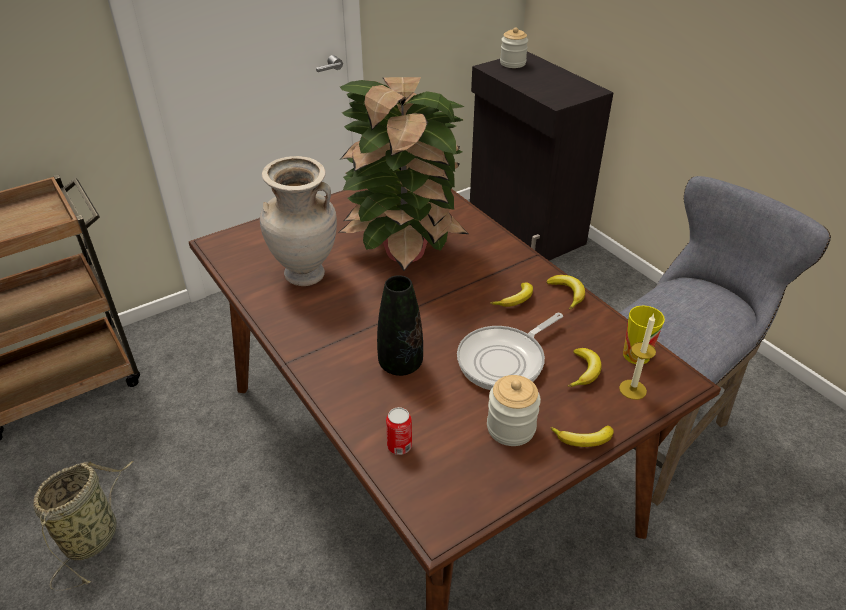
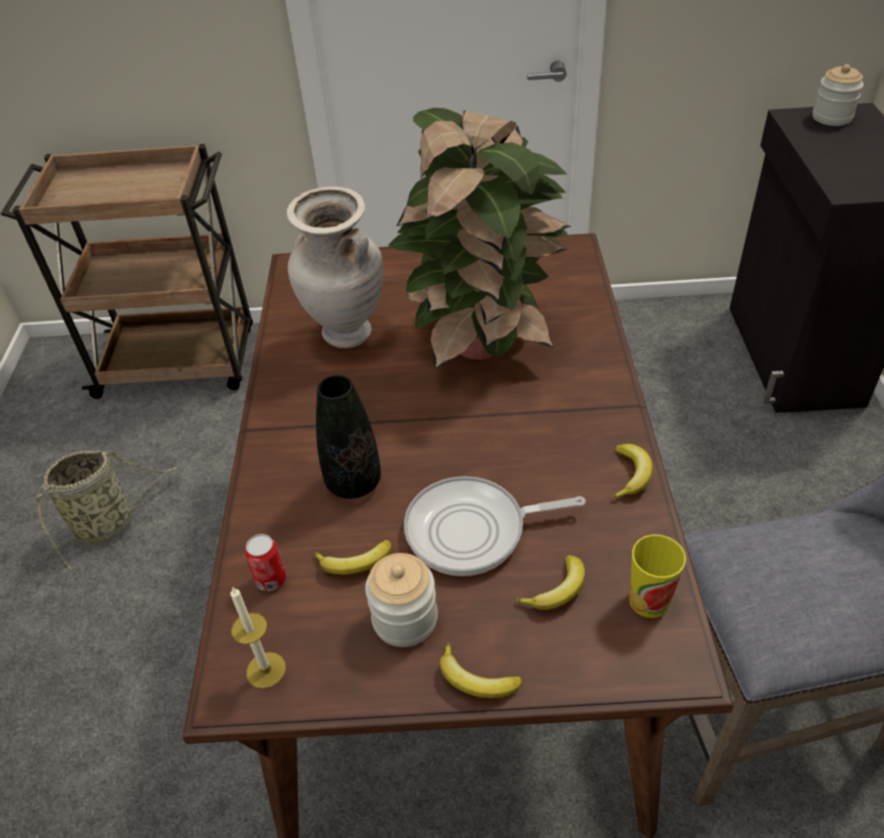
camera: 35 degrees right, 5 degrees up
(515, 300) = (556, 457): banana -> banana (355, 563)
(632, 389) = (600, 645): candle -> candle (266, 670)

